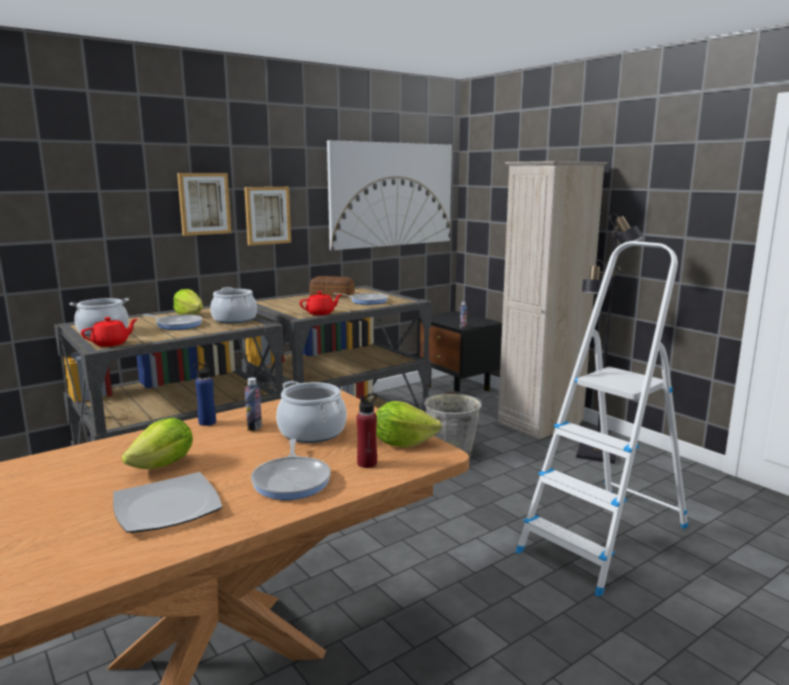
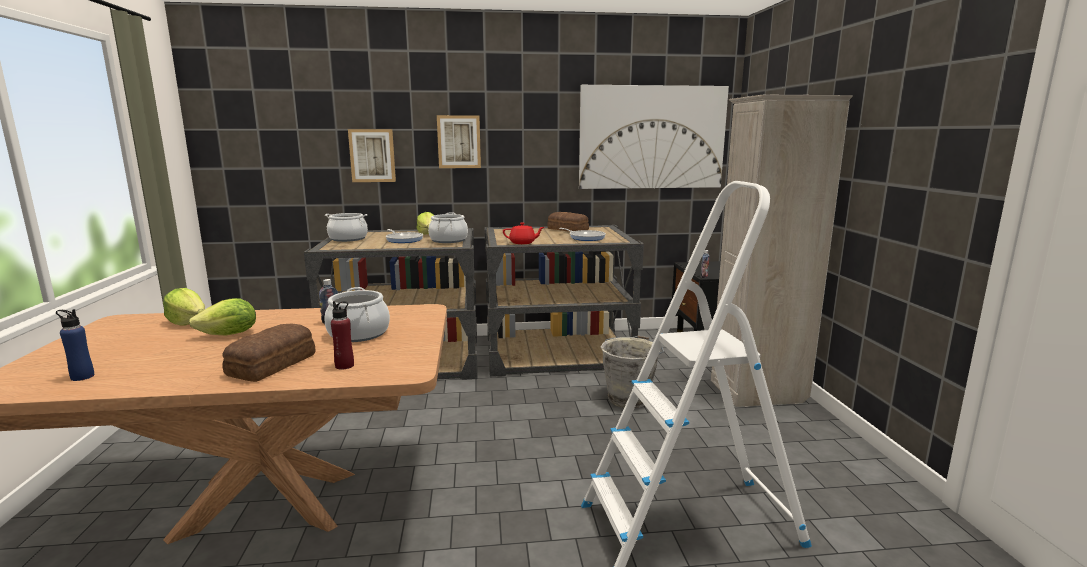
camera: 30 degrees right, 0 degrees up
(111, 343) = (334, 247): red teapot -> none
(166, 506) = (176, 361): plate -> none
(207, 422) = (311, 312): blue bottle -> blue bottle (82, 377)
(267, 215) = (517, 153): picture -> picture (372, 155)
(292, 480) = (274, 364): frying pan -> bread
(402, 443) = (401, 357): lettuce -> lettuce (188, 323)
(596, 453) = (788, 437): black floor lamp -> none

